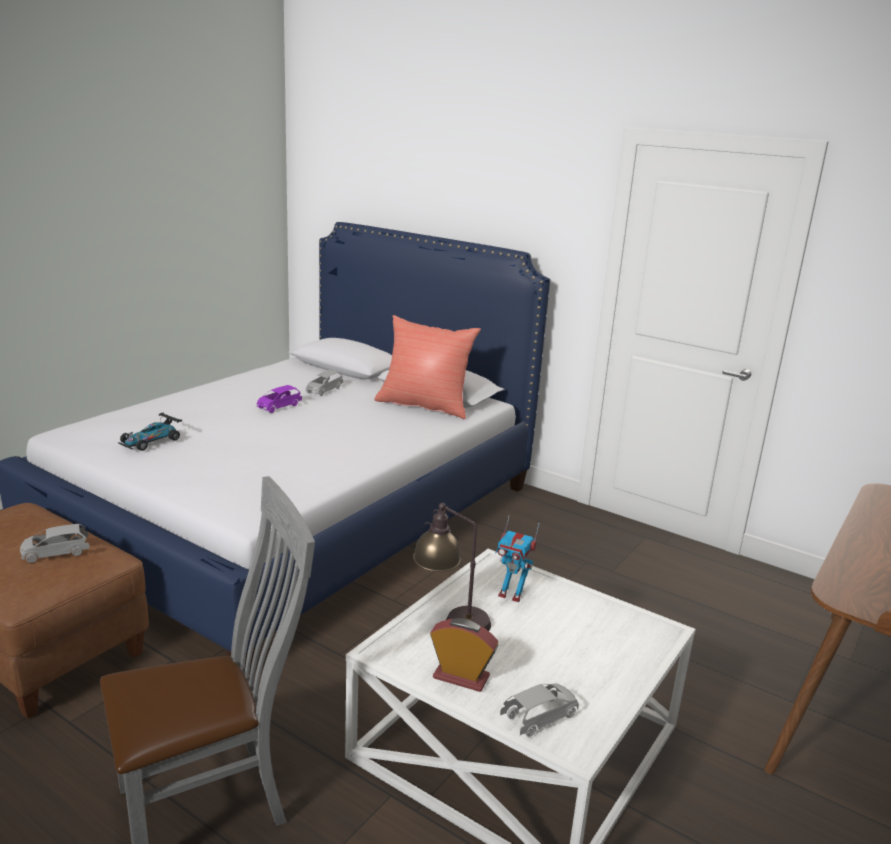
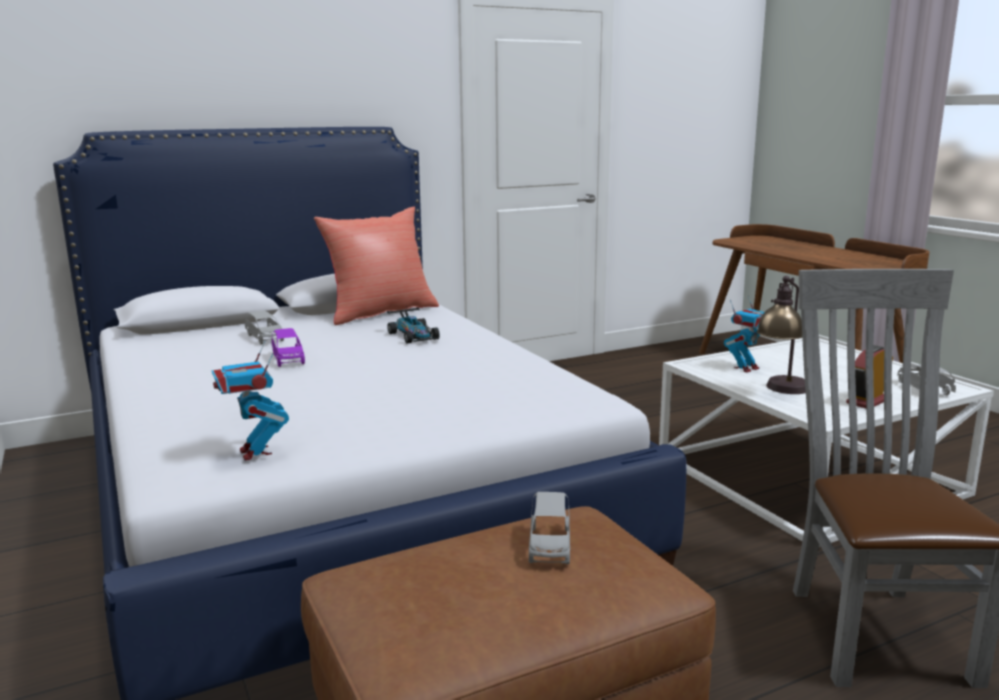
camera: 60 degrees left, 5 degrees down
(104, 438) = (255, 452): none -> toy robot
(151, 441) = (315, 425): toy car -> toy car (414, 336)

